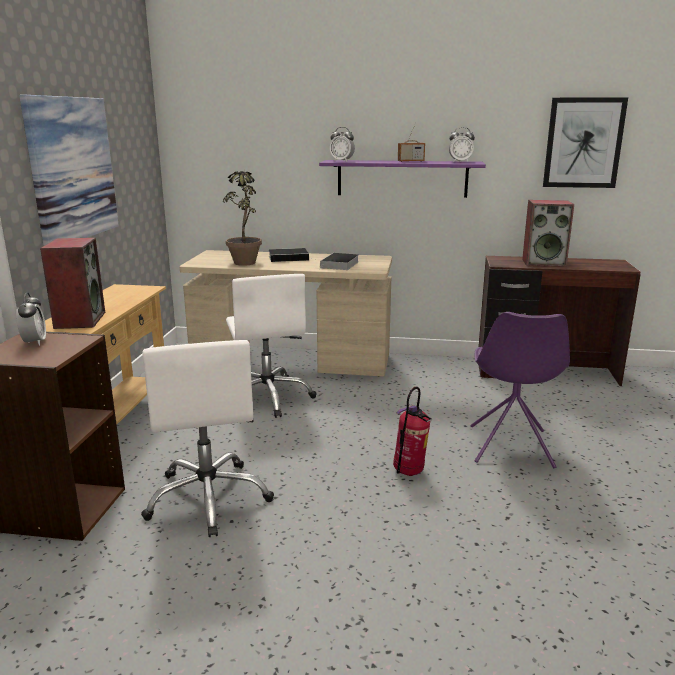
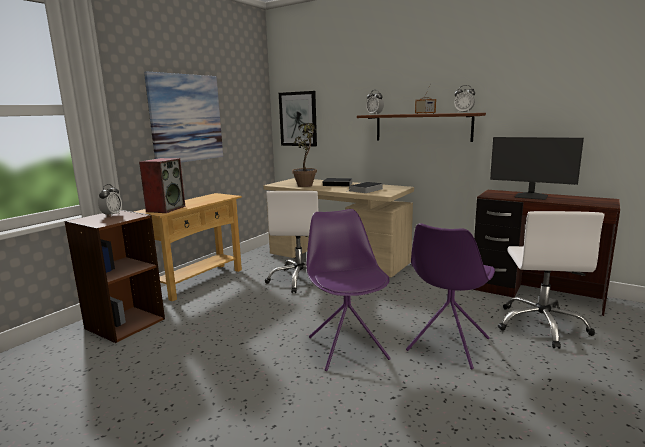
camera: 25 degrees right, 5 degrees down
(209, 498) = (203, 334): white office chair -> white office chair (541, 325)
(402, 178) = (422, 127): purple shelf -> brown shelf
(409, 473) = (347, 347): fire extinguisher -> purple chair
(544, 263) = (531, 196): speaker -> monitor
(583, 143) = (576, 93): picture -> picture (298, 119)

